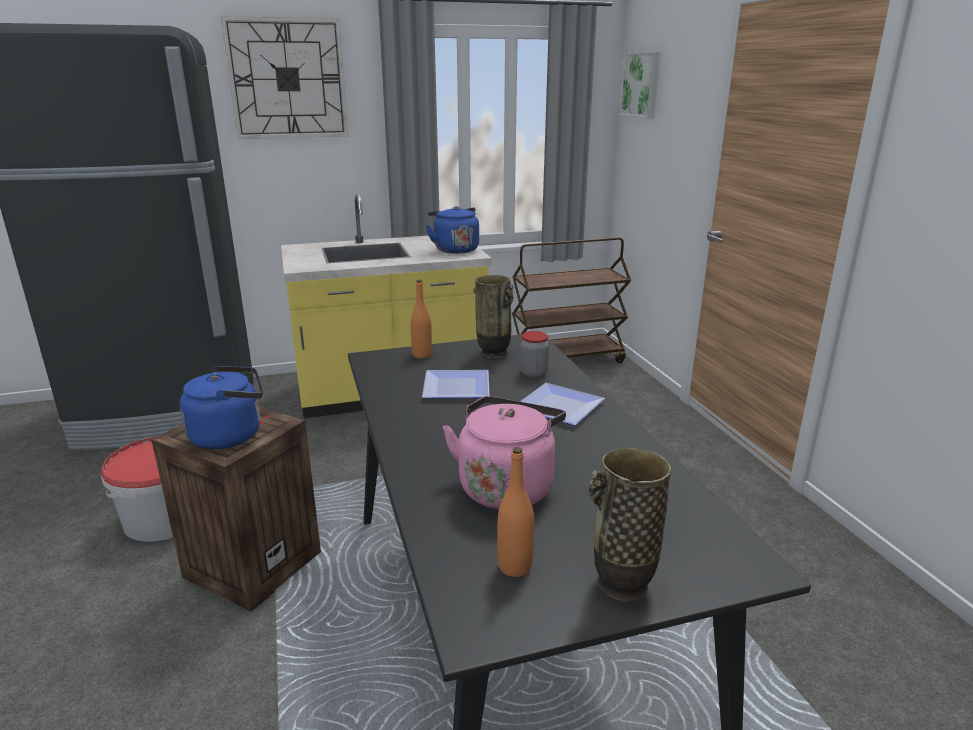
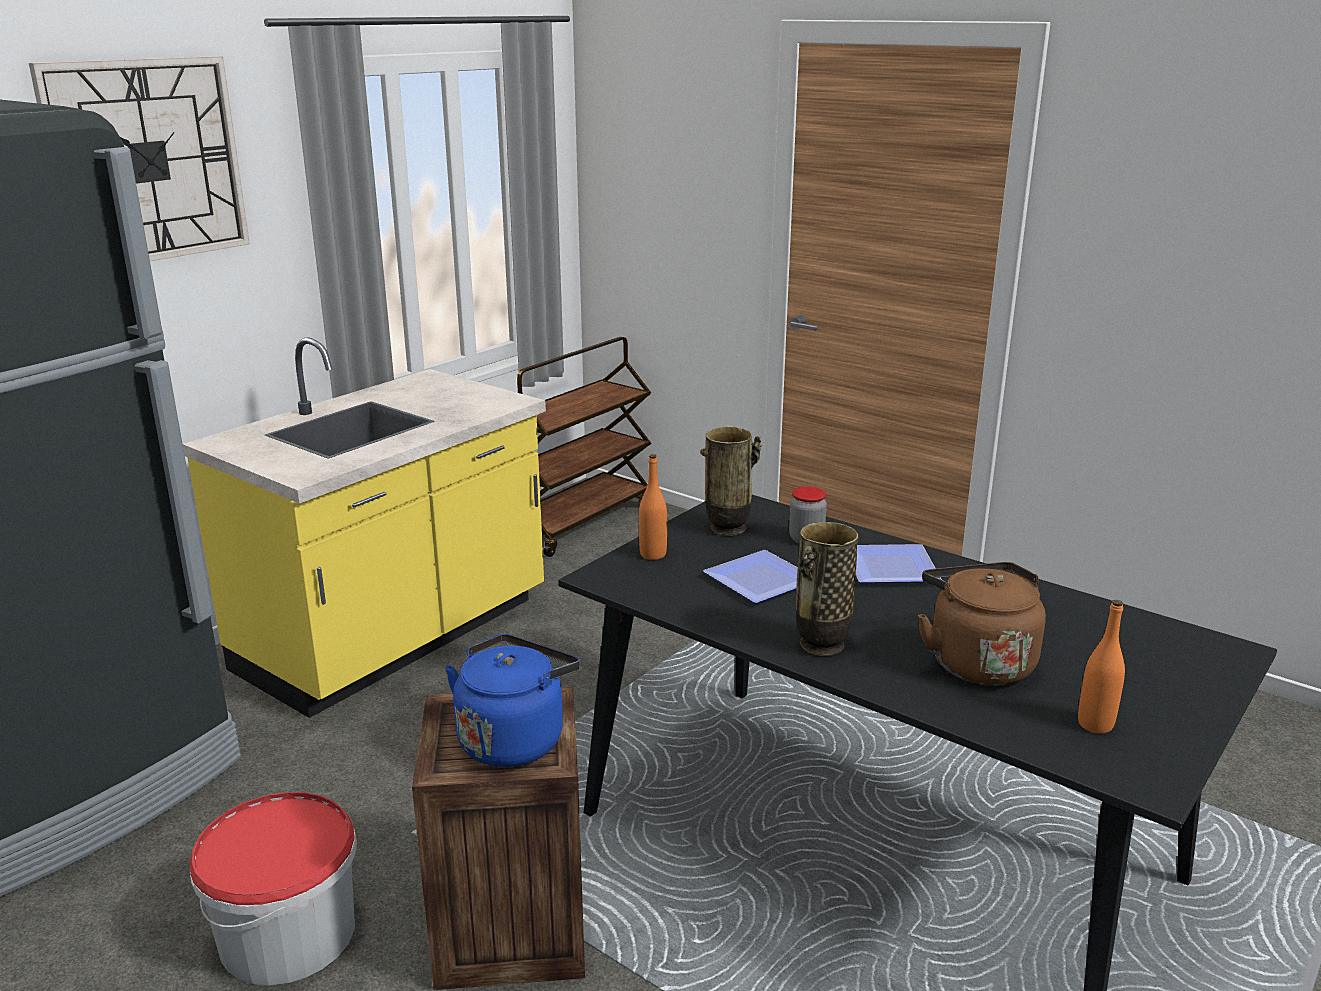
camera: 35 degrees left, 0 degrees up
(454, 249) = (473, 397): blue kettle -> none
(507, 486) = (977, 661): pink kettle -> brown kettle
(622, 584) = (1180, 702): vase -> vase (821, 645)
(641, 85) = (624, 128): picture -> none

